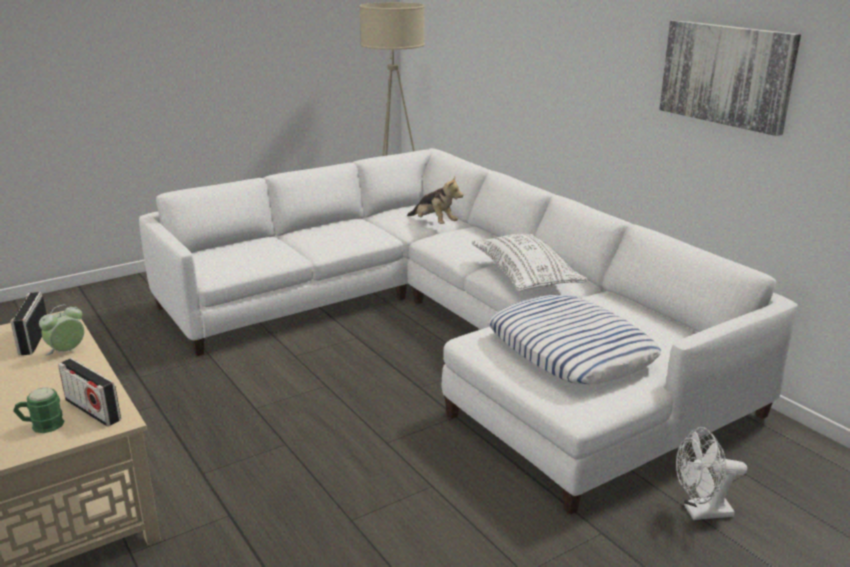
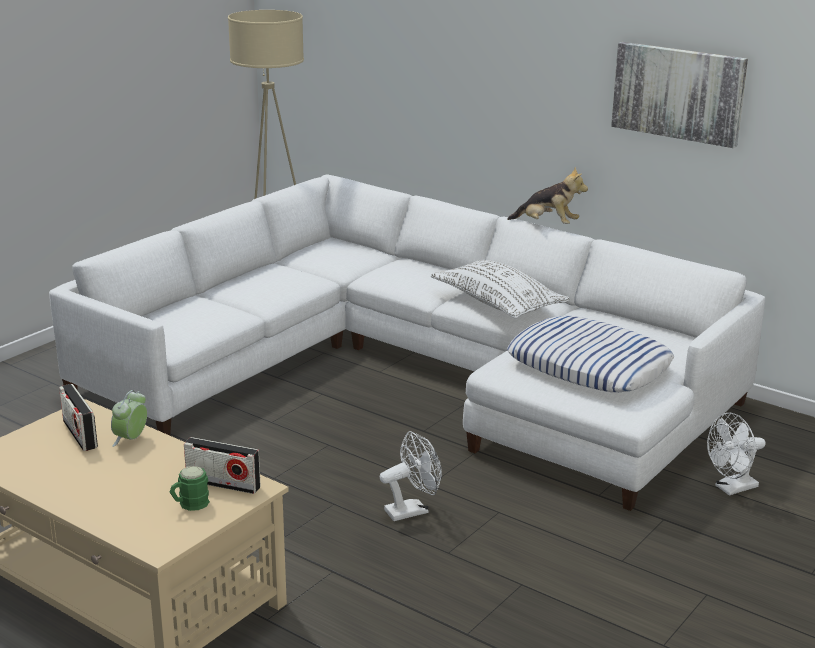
camera: 20 degrees left, 0 degrees up
(350, 466) = (412, 510): none -> white fan
(434, 223) = (362, 259): plush toy -> plush toy (547, 225)

